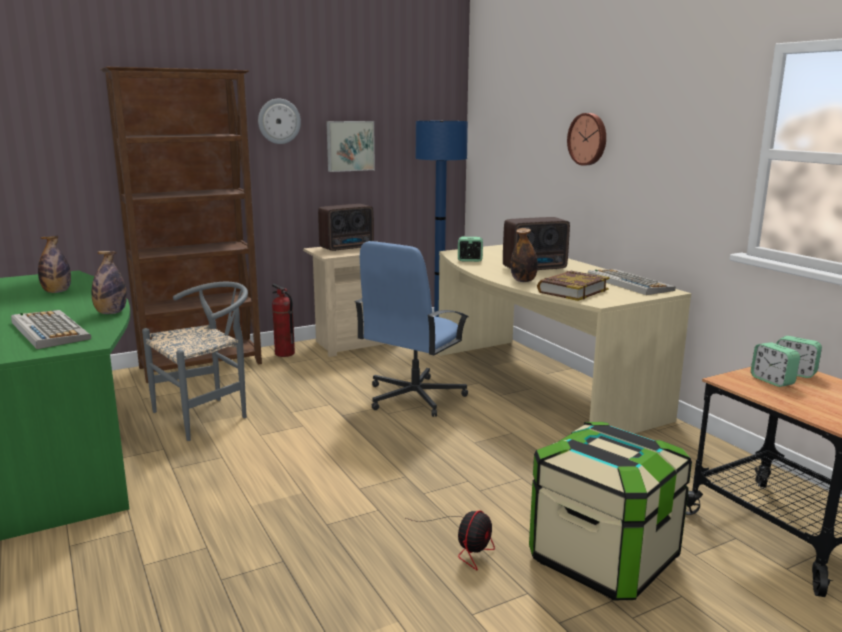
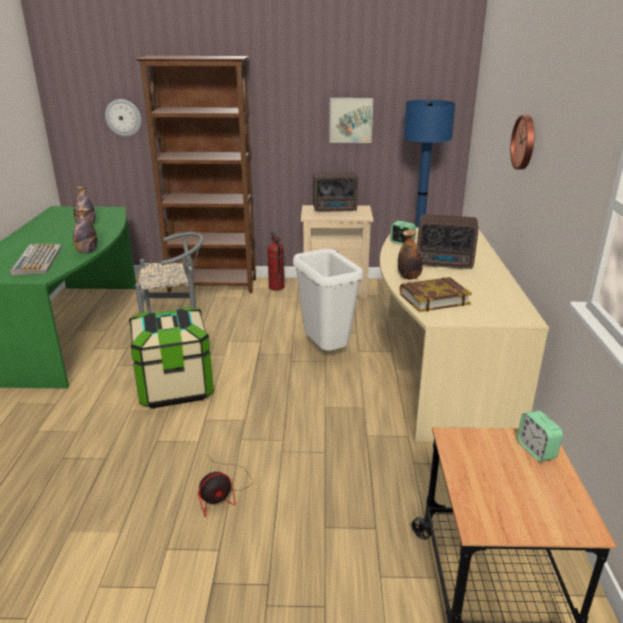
camera: 30 degrees right, 10 degrees up
(279, 121) = (287, 97): wall clock -> wall clock (123, 117)
(413, 397) = (325, 351): blue office chair -> white trash can
(603, 559) = (302, 547): storage box -> storage box (175, 387)
(628, 283) = (504, 300): keyboard -> none
(772, 381) = (495, 452): alarm clock -> none

